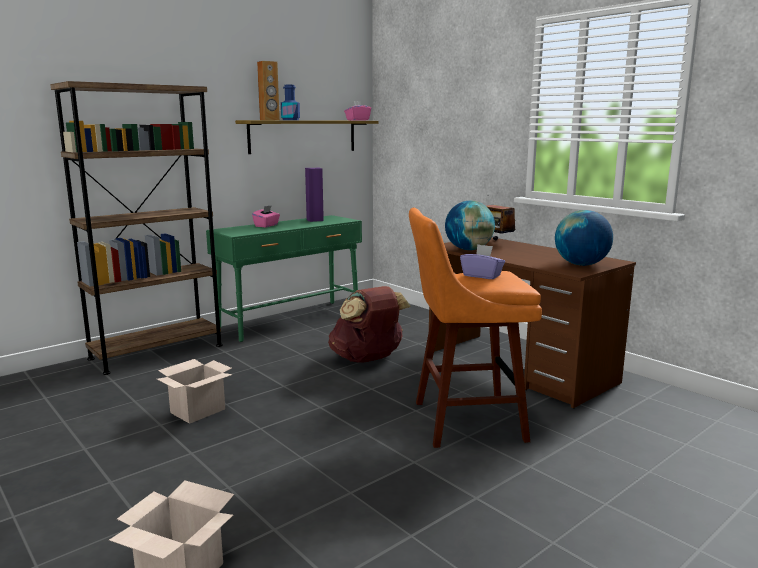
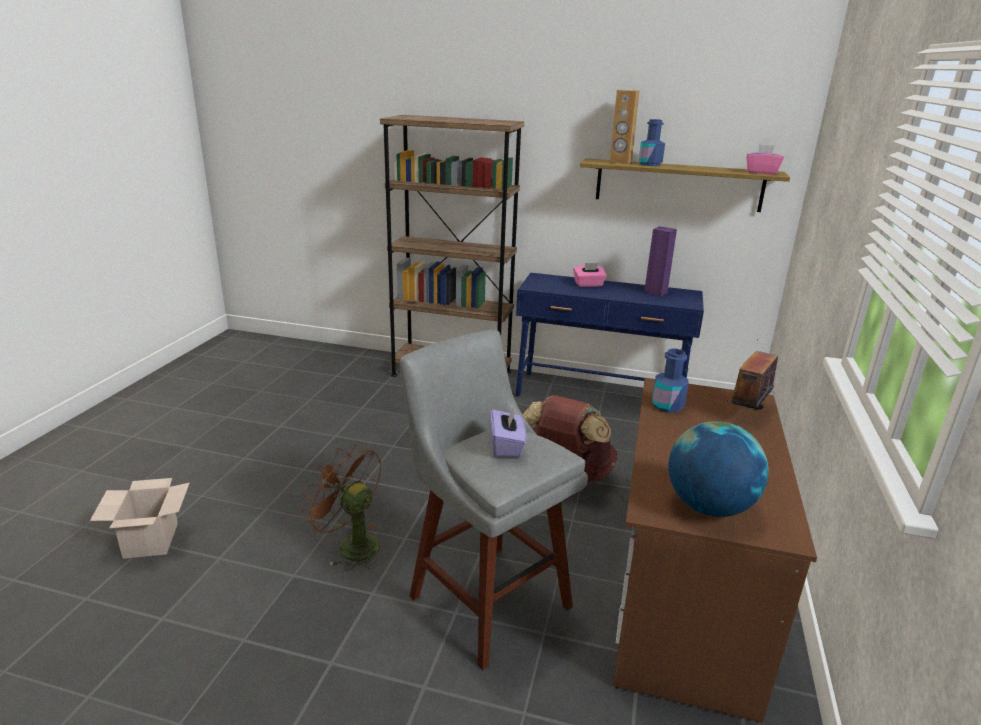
camera: 55 degrees right, 10 degrees up
(198, 410) = (371, 439): cardboard box -> none
(291, 321) = (599, 396): green console table -> blue console table
(342, 456) = (351, 545): none -> brown fan
(463, 421) = (486, 598): orange stool -> grey stool
(468, 249) = (667, 406): globe -> blue bottle

